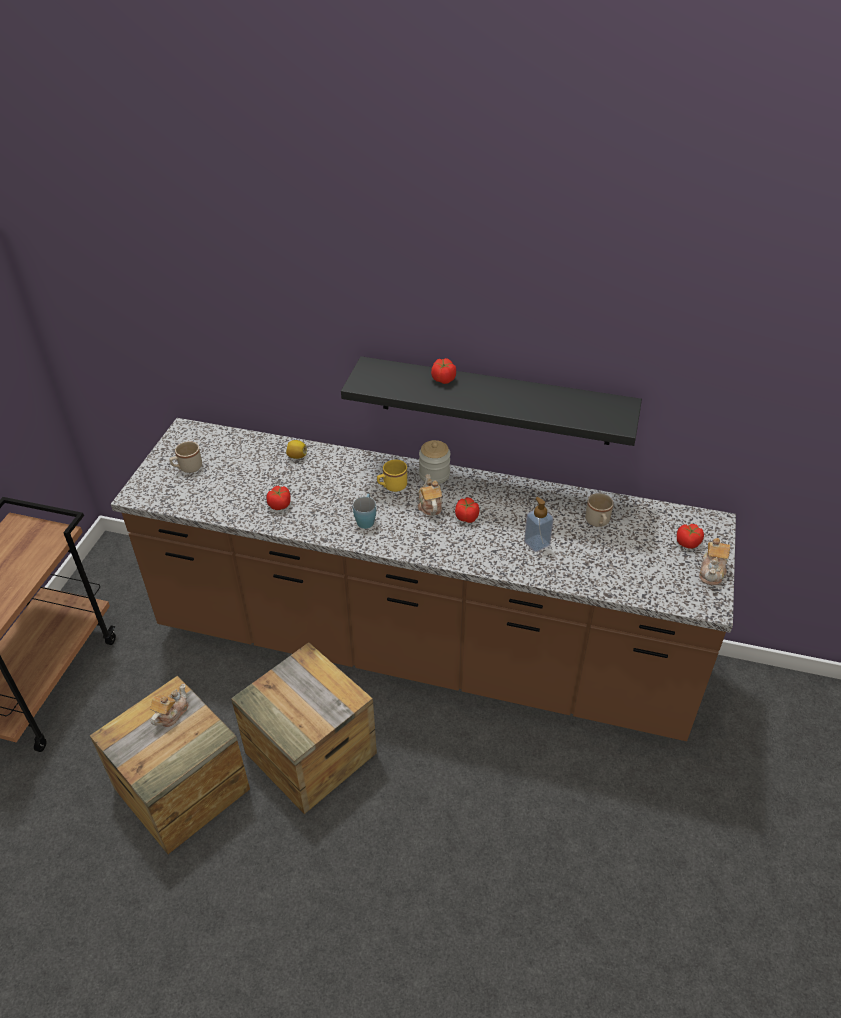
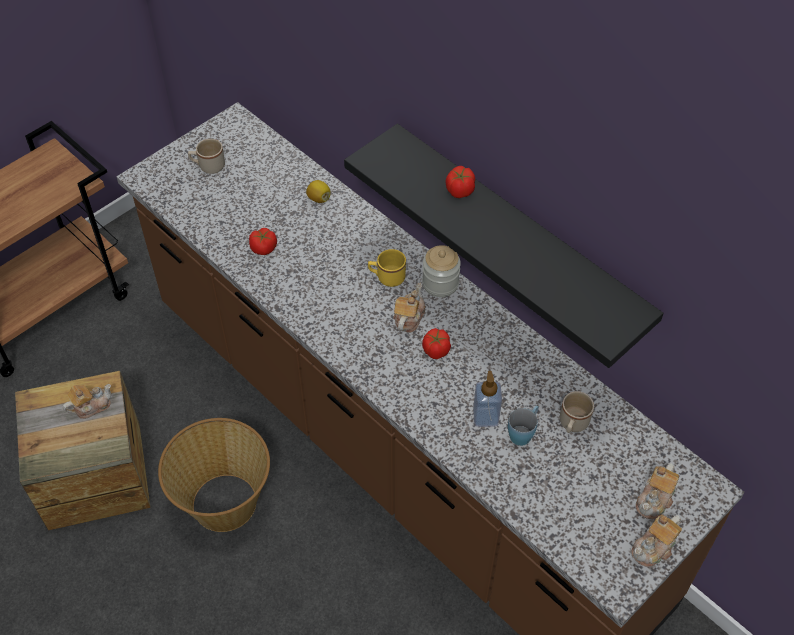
camera: 30 degrees right, 10 degrees up
(310, 752) = (224, 501): crate -> basket
(366, 519) = (334, 304): blue mug -> blue mug (523, 432)
(688, 543) = (655, 499): tomato -> teapot

